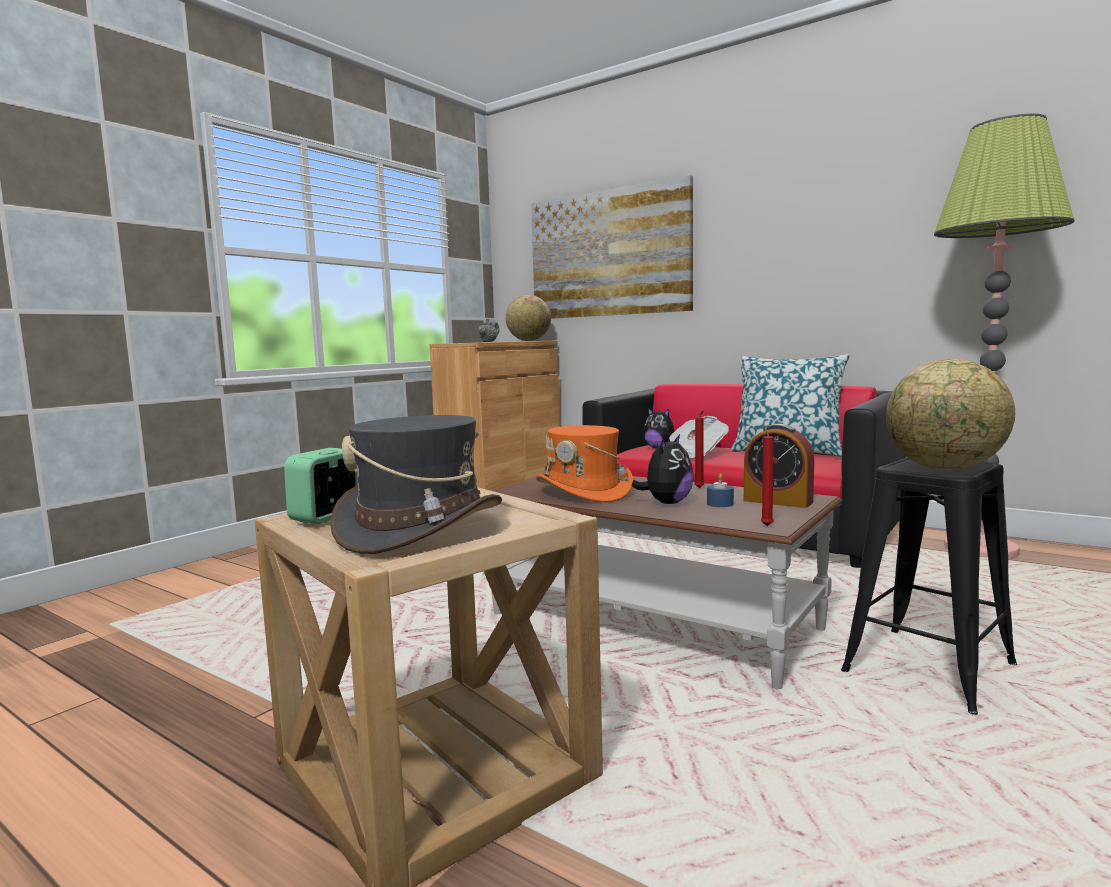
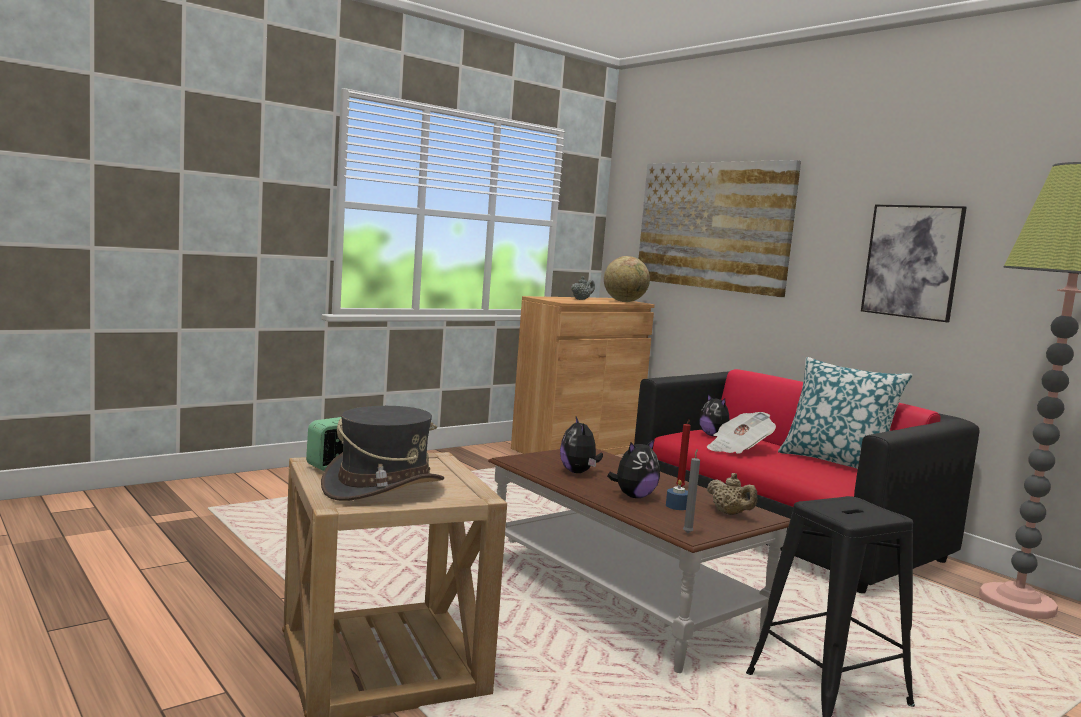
camera: 15 degrees right, 0 degrees up
(584, 492) = (578, 472): orange hat -> plush toy
(766, 525) = (688, 533): red candle -> grey candle
(777, 501) = (730, 514): alarm clock -> beige teapot
(819, 254) = (912, 261): none -> picture
(945, 469) = (848, 515): globe -> none

